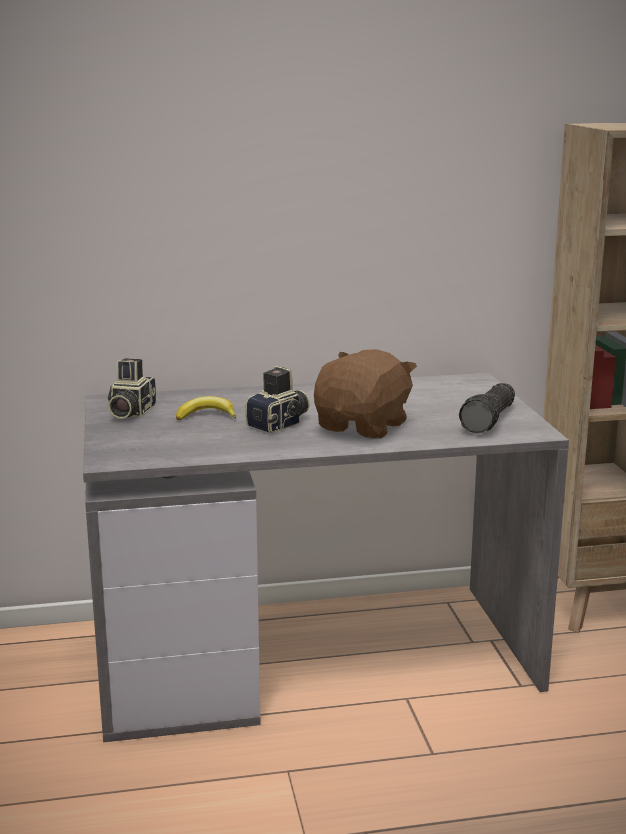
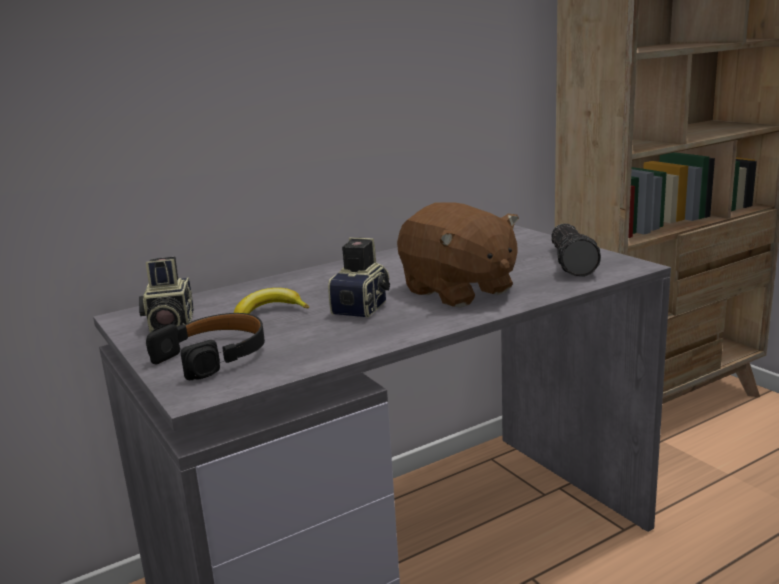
camera: 20 degrees left, 0 degrees up
(141, 439) = (214, 355): none -> black headphones
(363, 426) = (458, 291): brown plush toy -> brown plush toy turned 135 degrees clockwise

